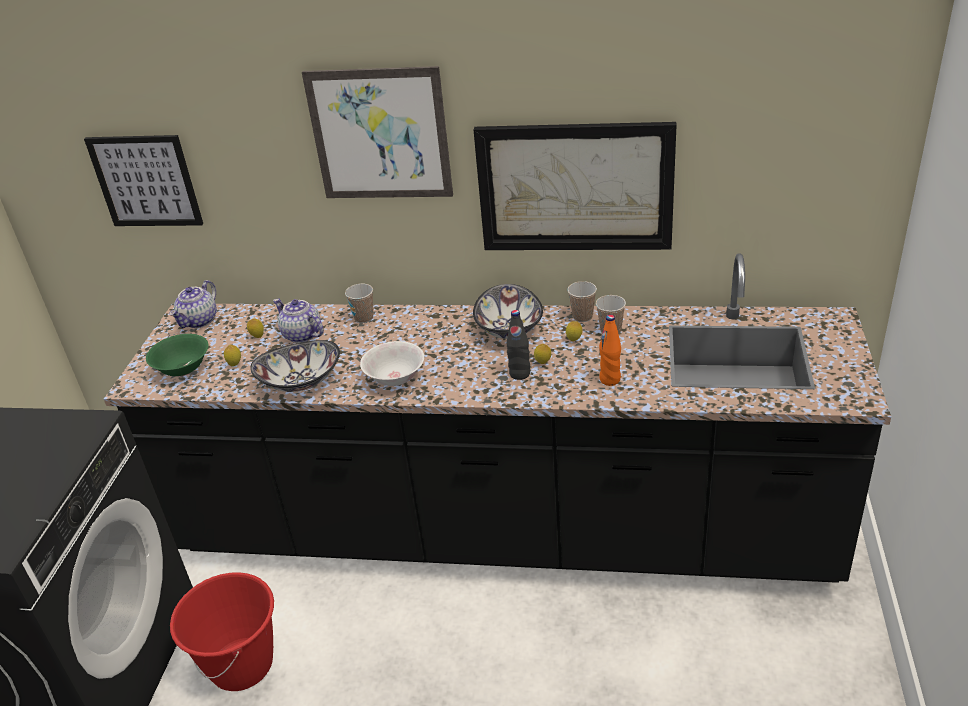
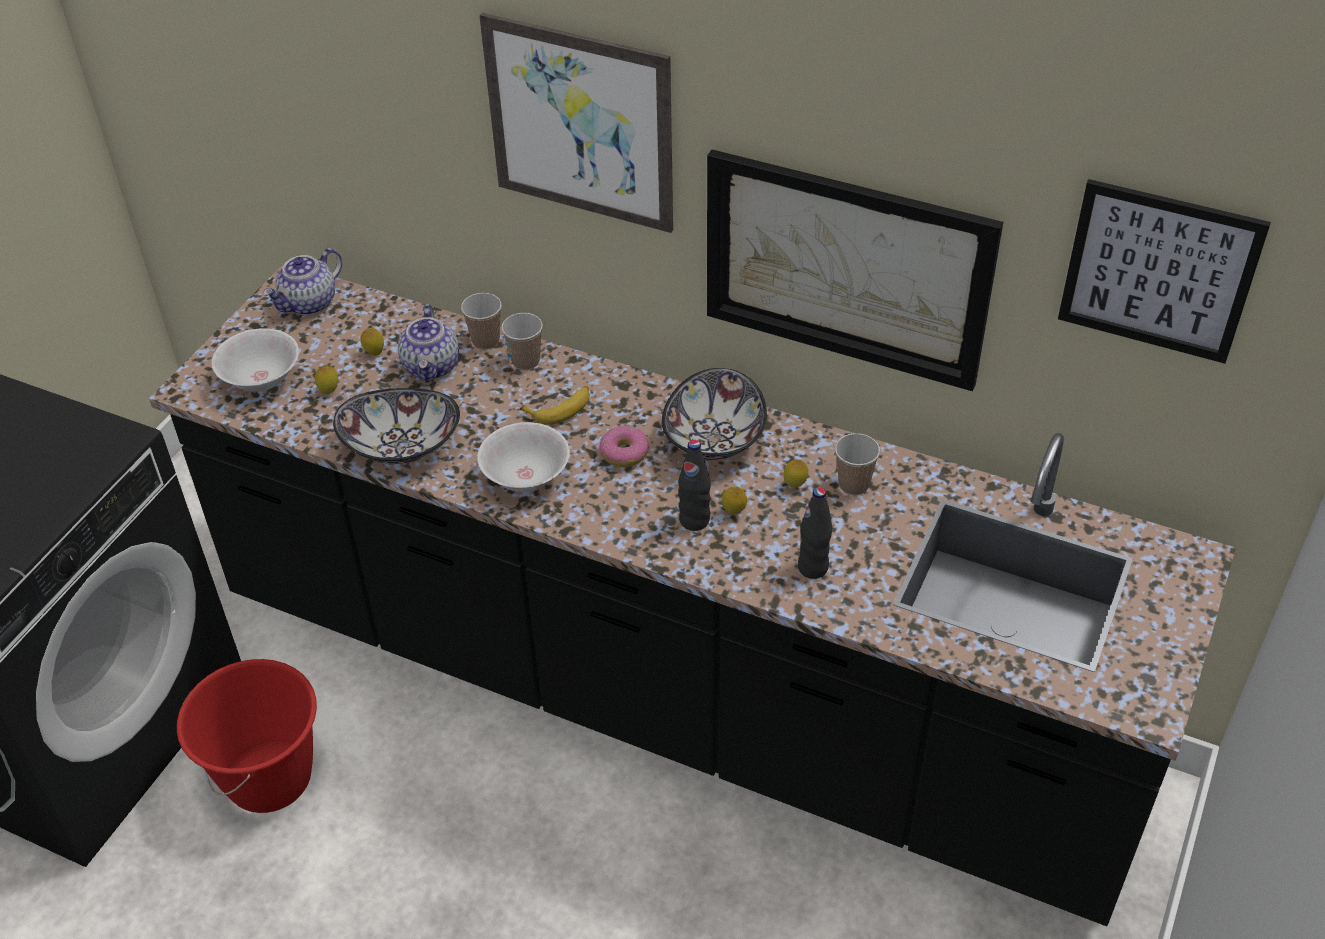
camera: 15 degrees right, 10 degrees up
(145, 181) = (264, 97): picture -> picture (1159, 271)
(182, 369) = (261, 380): green bowl -> white bowl
(301, 335) = (432, 366): teapot -> teapot turned 150 degrees counterclockwise
(400, 337) = (560, 409): none -> banana
(454, 350) = (624, 453): none -> donut
(582, 317) = (826, 448): cup -> cup (485, 341)
(610, 379) = (813, 568): orange bottle -> black bottle

